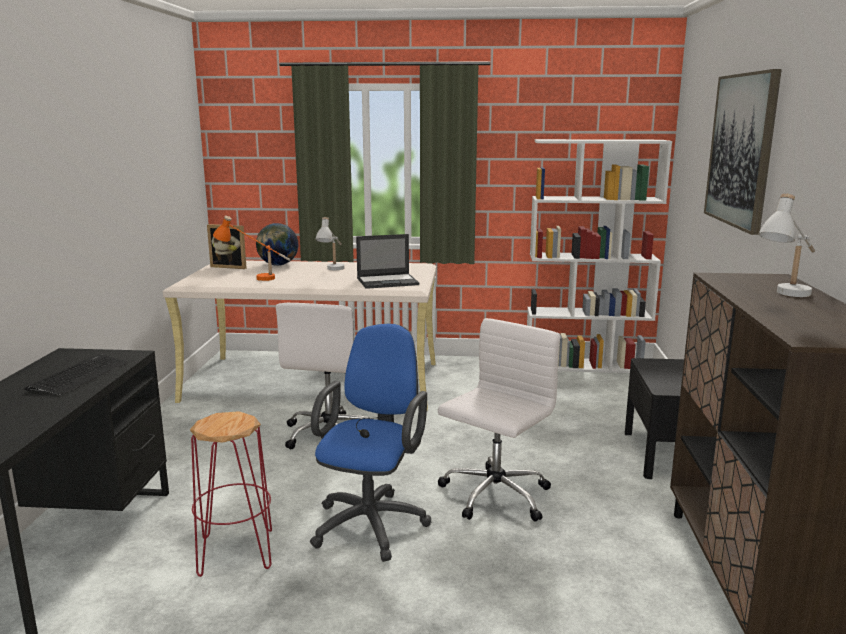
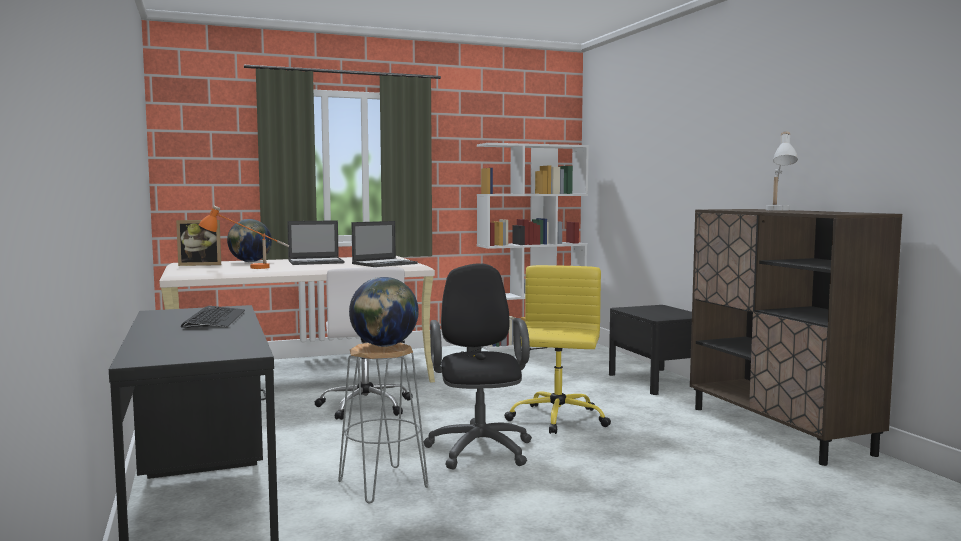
camera: 25 degrees left, 10 degrees down
(230, 422) = (384, 346): none -> globe
(236, 553) = (383, 484): red stool -> grey stool
(333, 271) = (316, 262): white table lamp -> laptop
(372, 521) = (479, 447): blue office chair -> black office chair
(494, 496) = (557, 419): white office chair -> yellow office chair
(741, 150) = (674, 137): picture -> none

